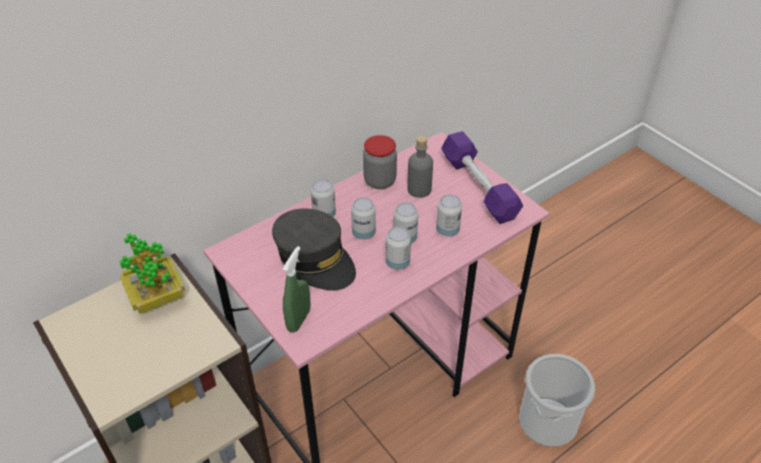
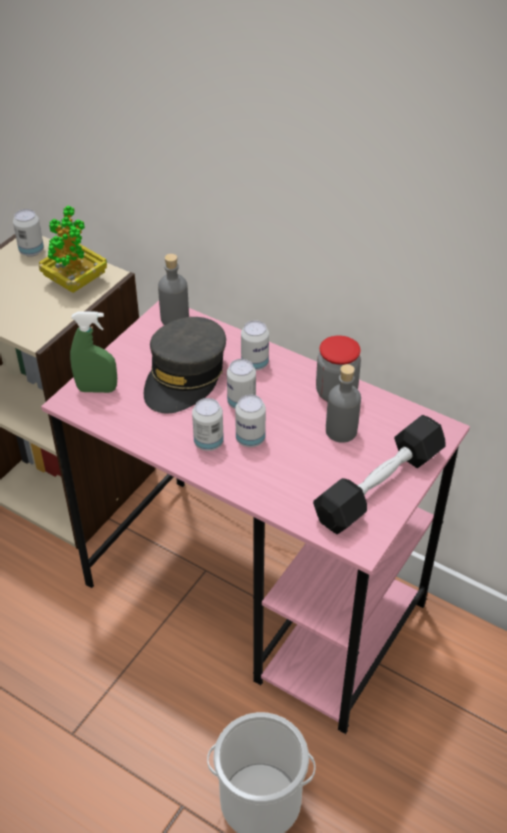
camera: 70 degrees right, 0 degrees up
(239, 248) = (175, 318): none -> grey bottle
(447, 230) = (282, 473): can -> can (31, 251)
(478, 187) = (379, 486): purple dumbbell -> black dumbbell

